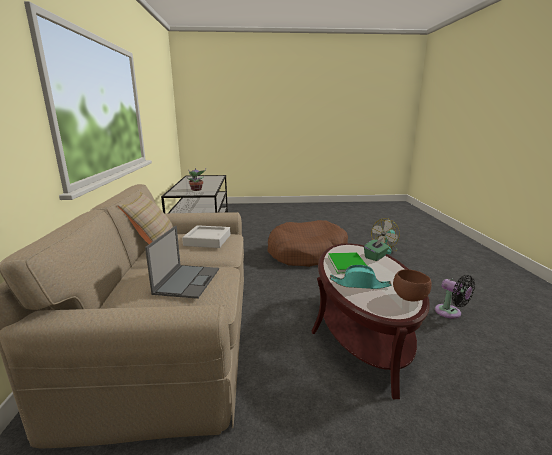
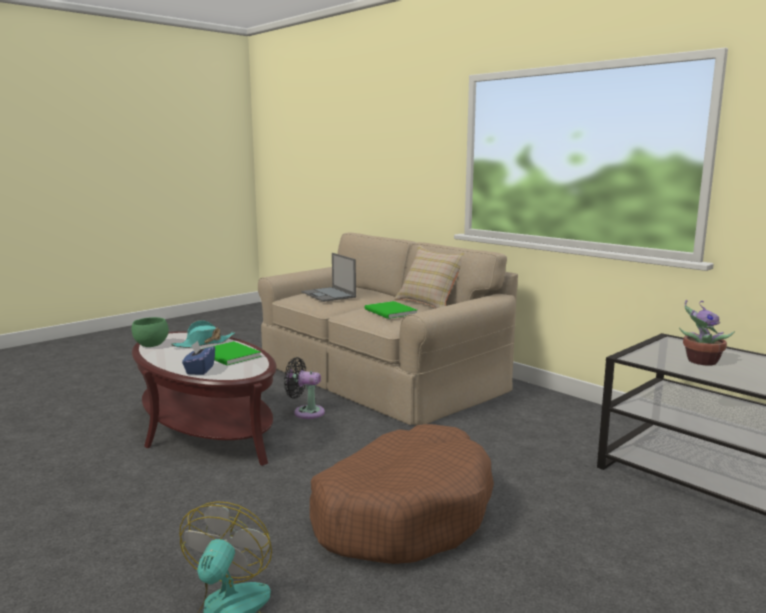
camera: 140 degrees right, 5 degrees down
(207, 240) = (390, 312): grey tray -> green book
(375, 257) = (199, 370): green tissue box -> blue tissue box
(410, 298) = (151, 345): brown bowl -> green bowl
(450, 313) = (81, 484): black fan -> black fan (305, 412)

